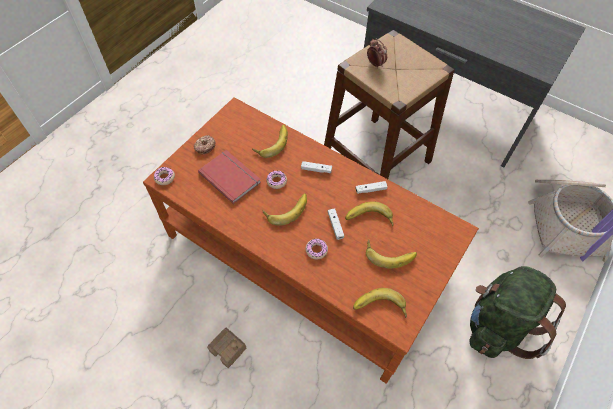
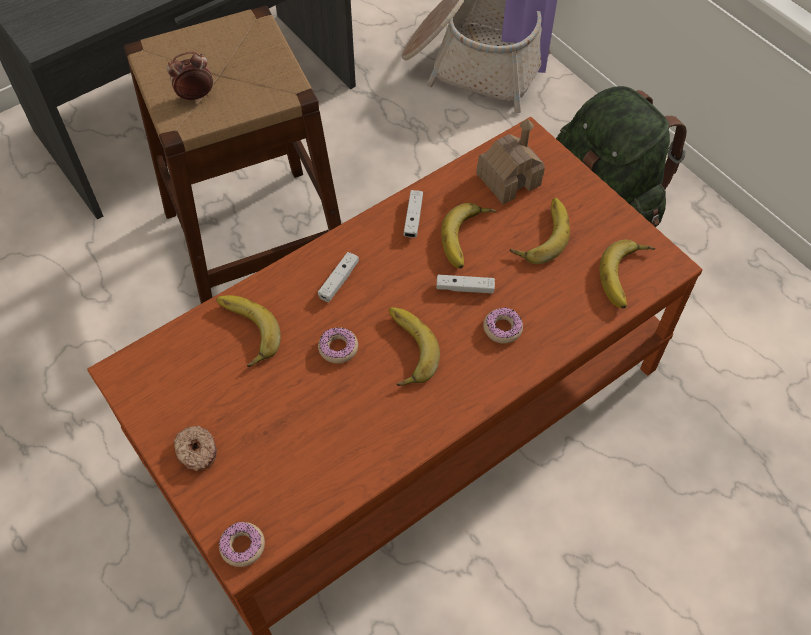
camera: 70 degrees left, 0 degrees up
(228, 350) = (543, 589): toy house -> toy house (508, 179)
(231, 176) = (294, 421): red book -> none

